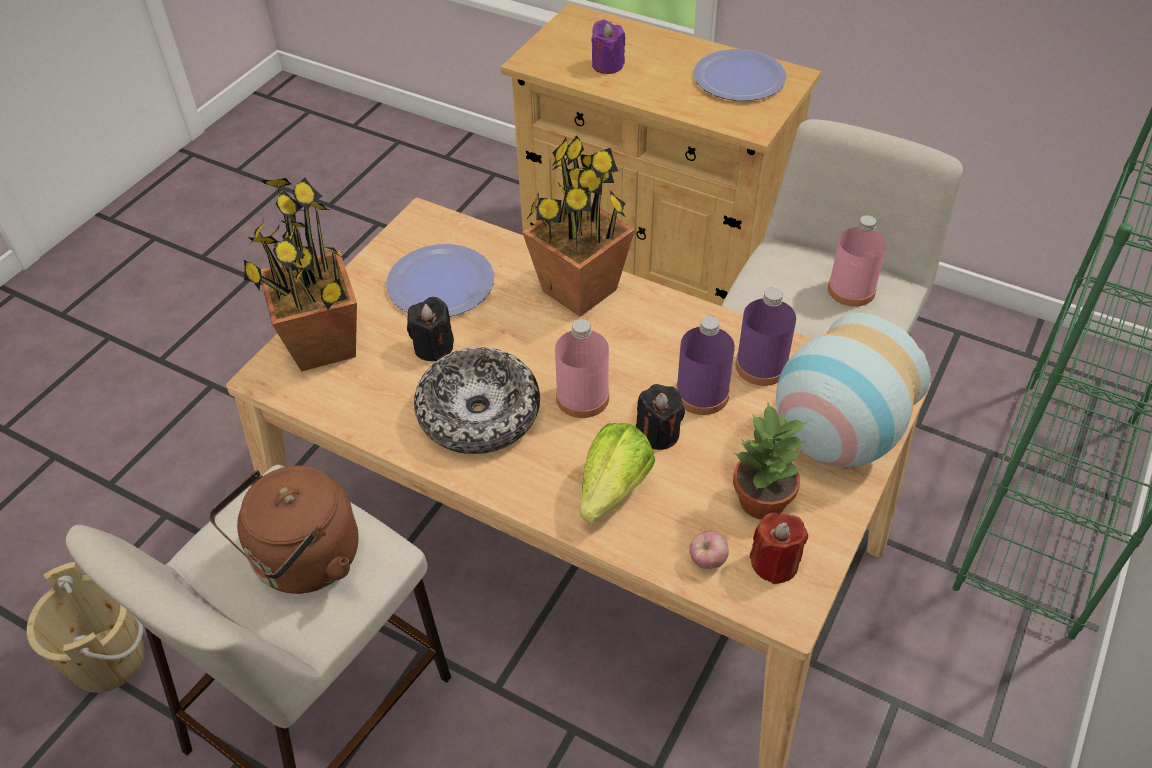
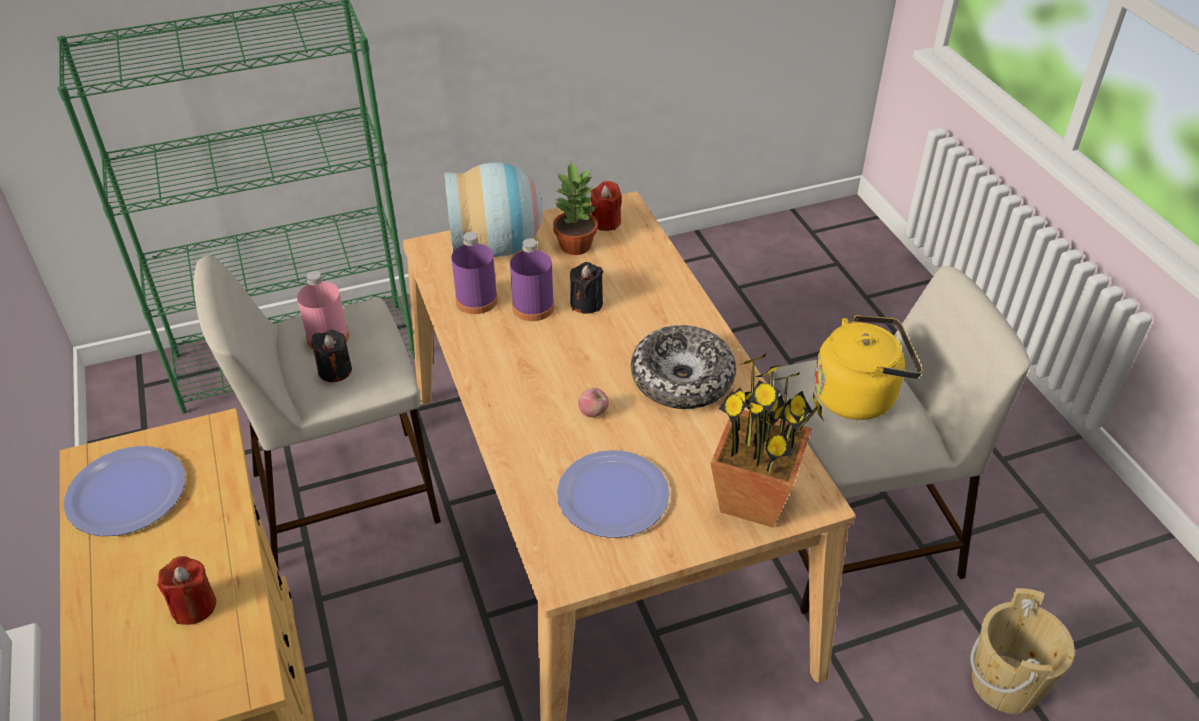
camera: 140 degrees left, 5 degrees down
(302, 562) = (859, 395): brown kettle -> yellow kettle
(433, 347) = (669, 444): black candle -> black candle (335, 370)
(578, 290) = (518, 420): potted plant -> none
(582, 397) = (606, 348): pink bottle -> none
(607, 65) = (193, 606): purple candle -> red candle
(613, 489) = (647, 293): lettuce -> none
(707, 561) = (637, 240): apple -> apple (593, 412)

